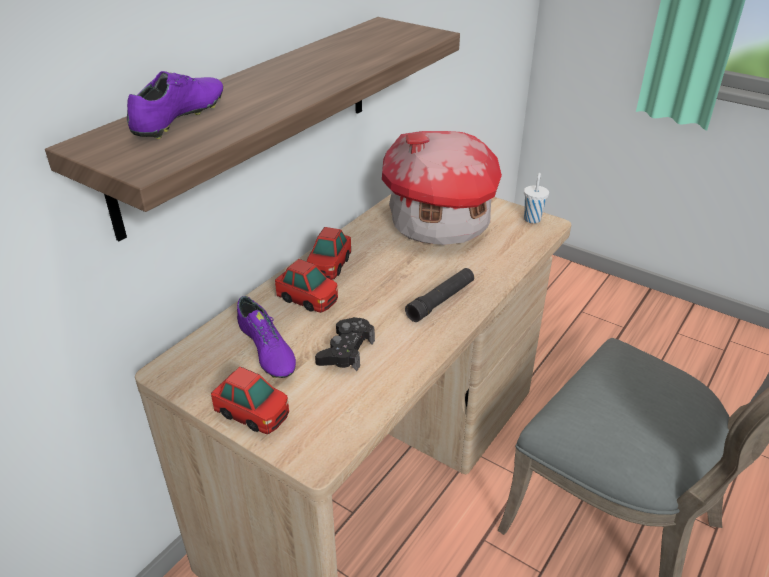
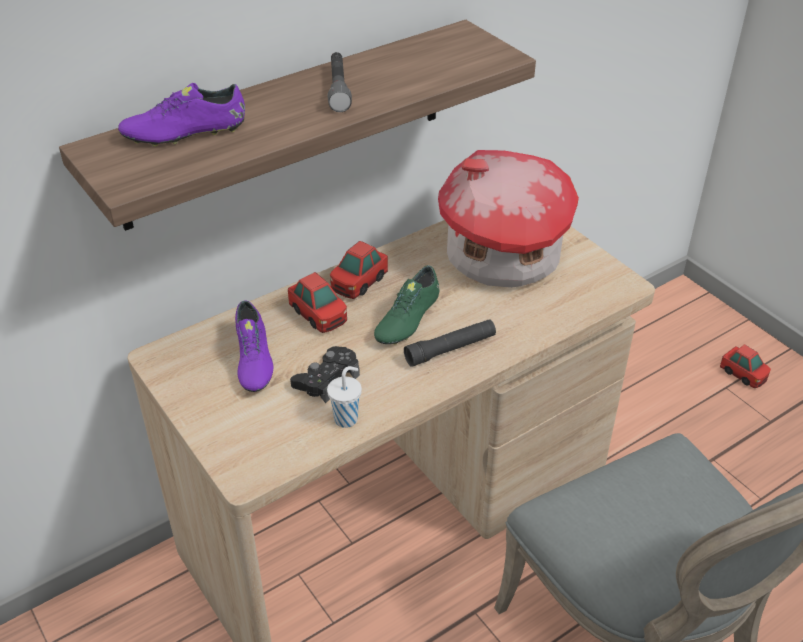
camera: 20 degrees right, 5 degrees up
(180, 119) = (185, 133): purple shoe -> purple shoe turned 150 degrees counterclockwise
(253, 414) = (212, 419): toy car -> toy car (743, 374)
(308, 70) = (338, 89): none -> grey flashlight
(389, 286) = (407, 320): none -> green shoe
(532, 219) = (612, 274): white cup -> white cup (347, 418)

